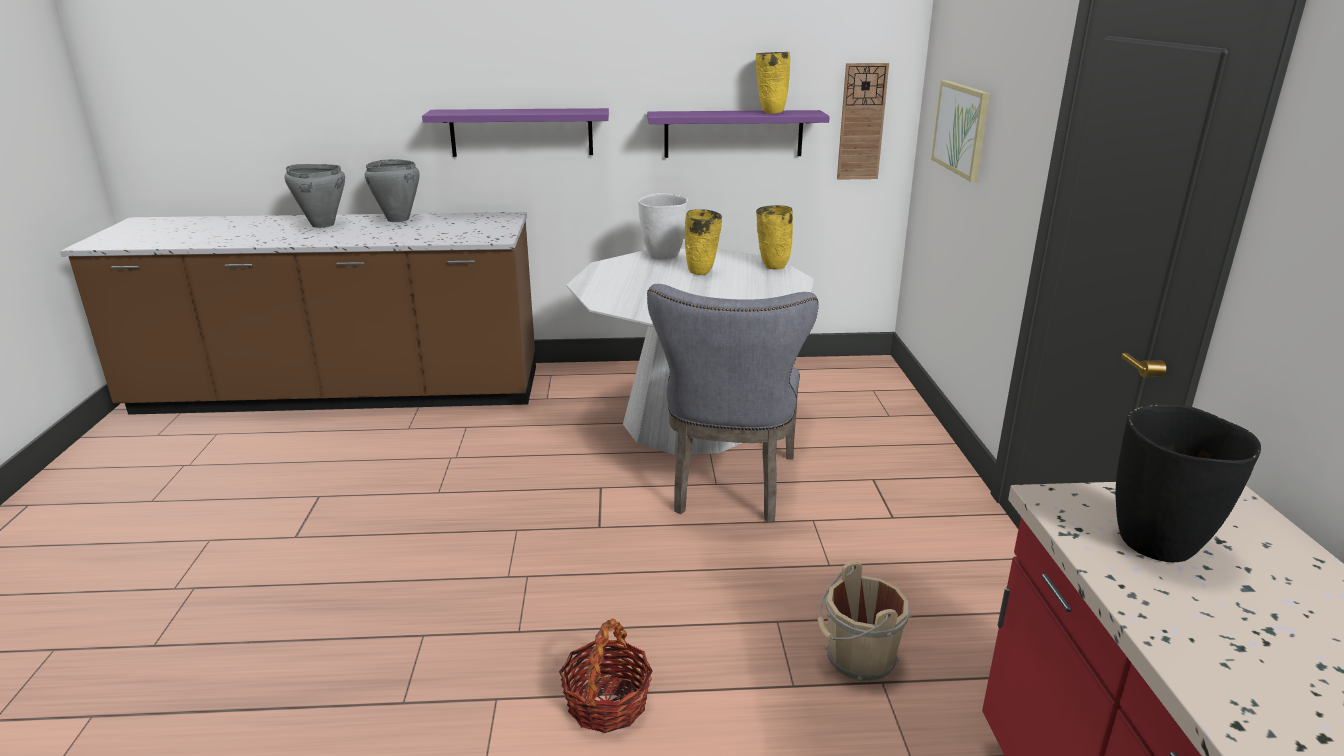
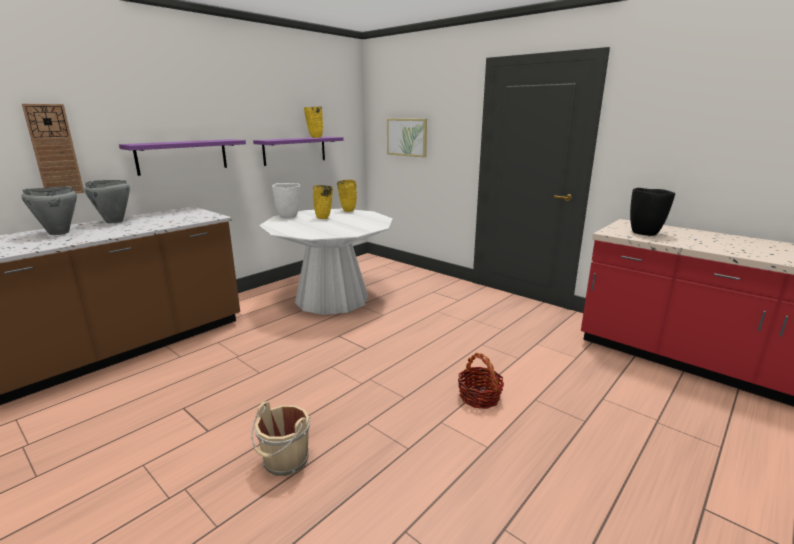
camera: 45 degrees left, 5 degrees down
(730, 488) = (391, 314): grey chair -> none
(857, 659) = (520, 342): beige bucket -> beige bucket (285, 462)
(861, 122) = (345, 141): wall clock -> wall clock (54, 150)

